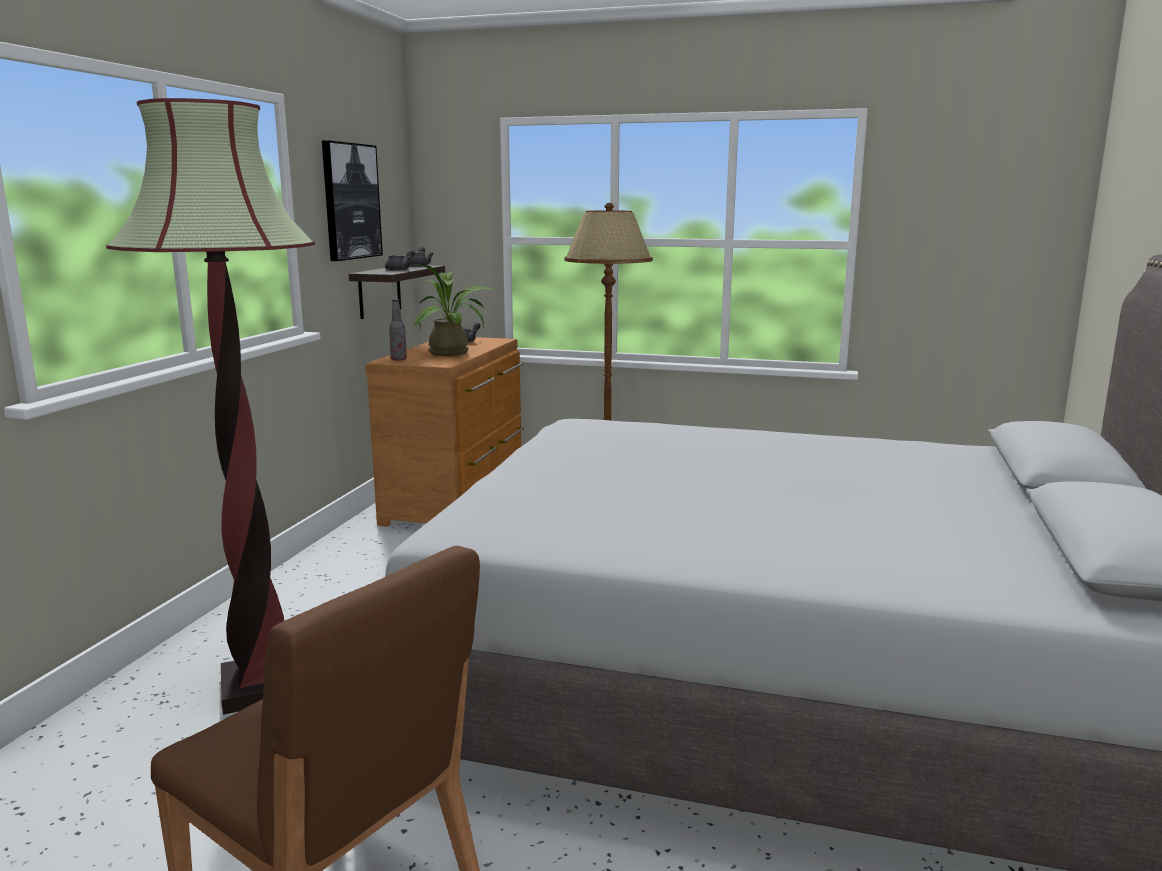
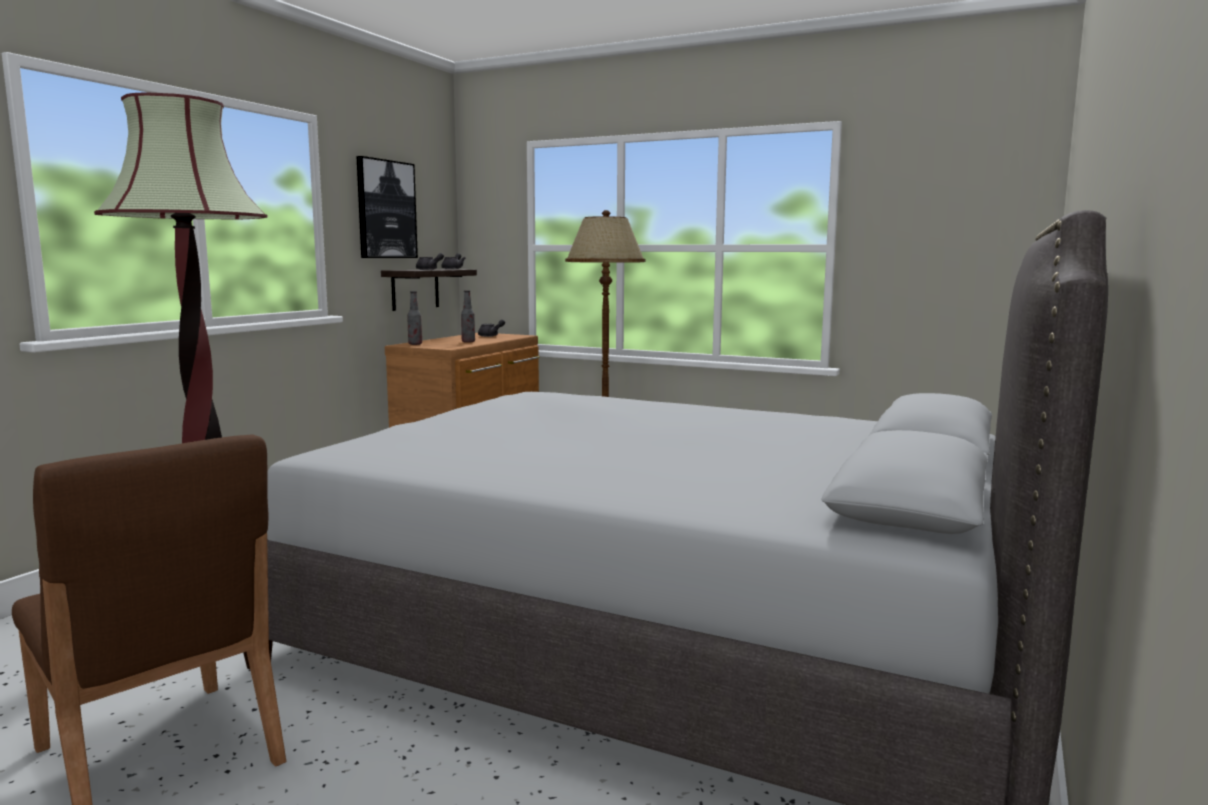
camera: 10 degrees right, 5 degrees down
(454, 353) = (468, 342): potted plant -> bottle

